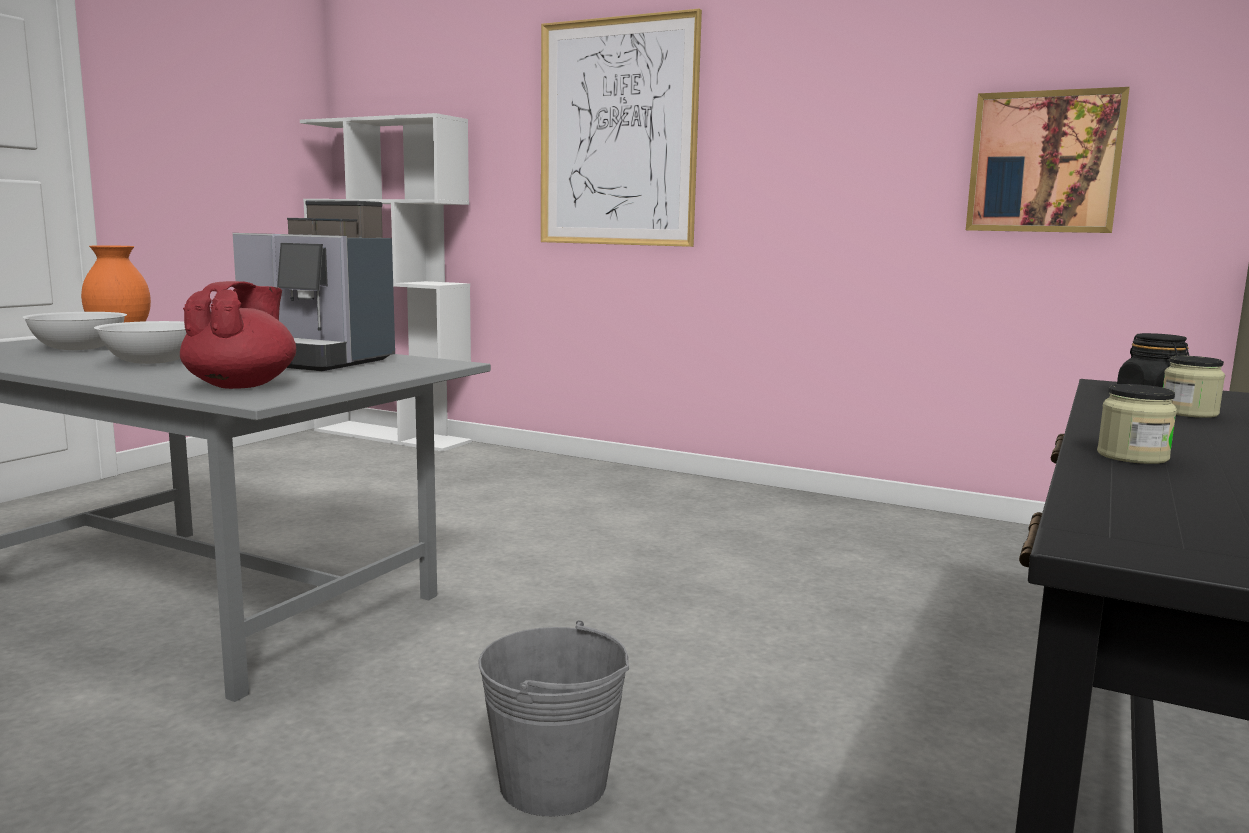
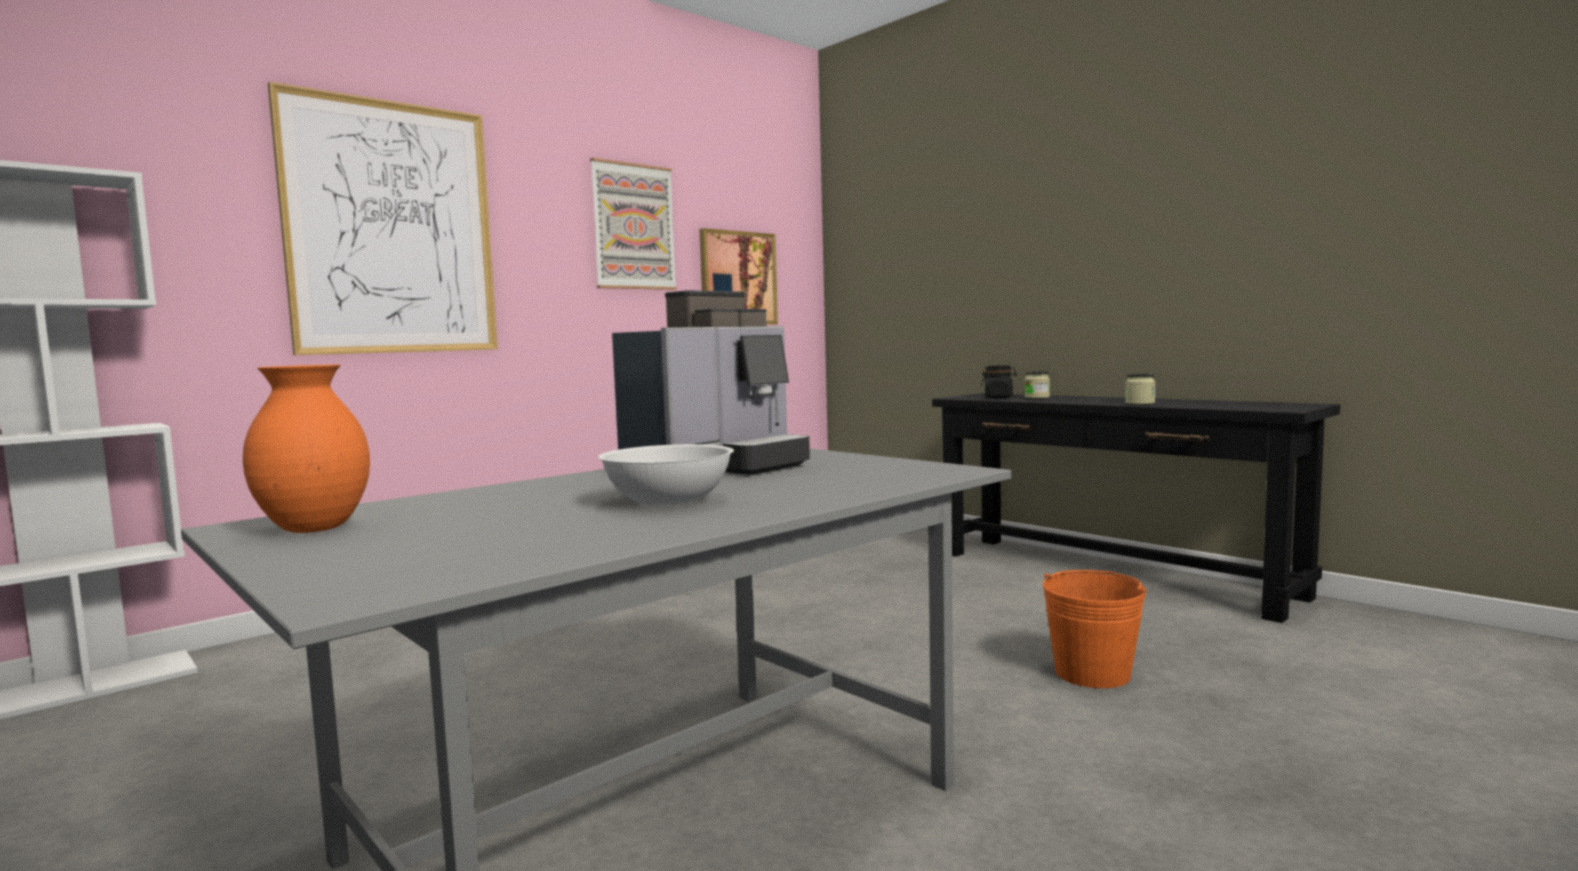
camera: 70 degrees left, 5 degrees down
(78, 348) = (461, 533): white bowl -> none
(242, 385) = (882, 475): red teapot -> none
(553, 783) = (1092, 673): grey bucket -> orange bucket
(871, 104) = (633, 227): none -> picture

